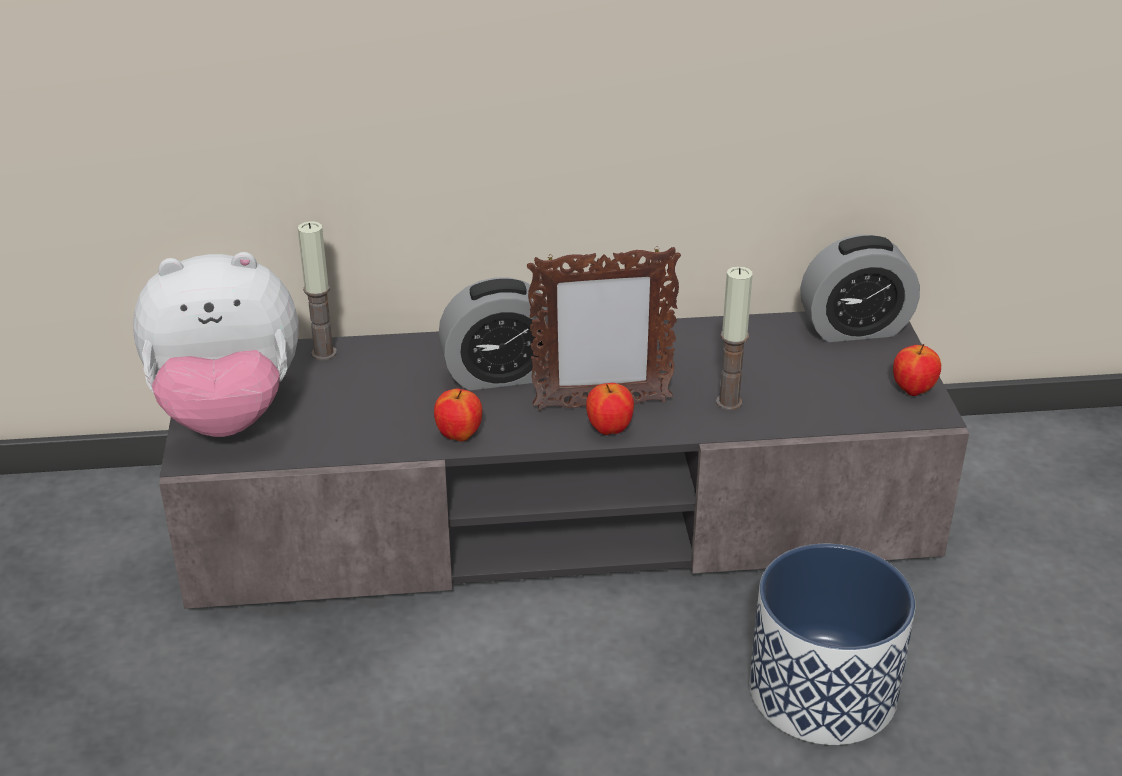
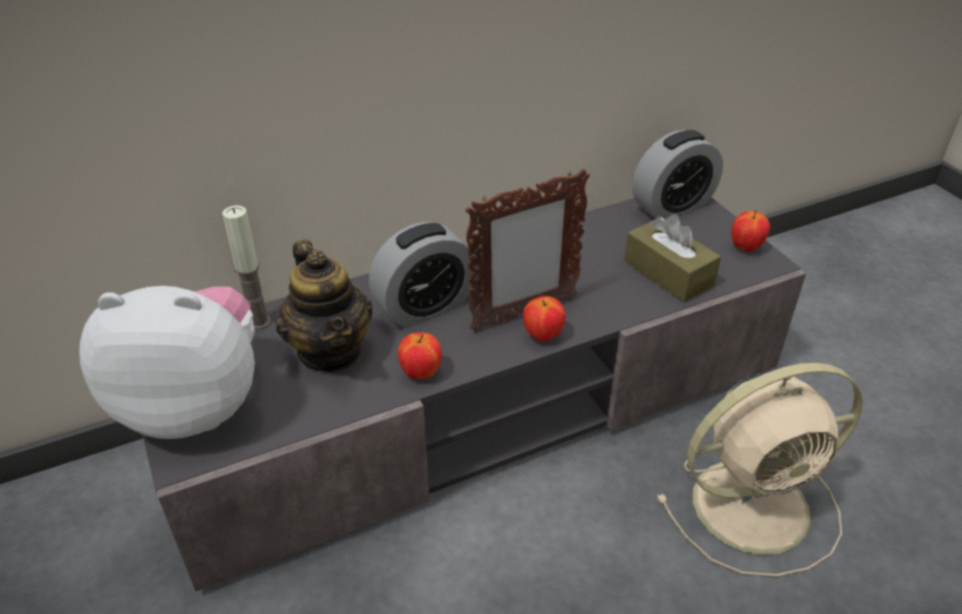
camera: 20 degrees left, 5 degrees up
(227, 414) = (195, 404): plush toy -> plush toy turned 150 degrees counterclockwise
(380, 396) = (331, 351): none -> teapot
(729, 402) = (620, 289): candle -> none
(796, 398) = (668, 273): none -> brown tissue box
(823, 691) = (755, 504): planter -> beige fan

